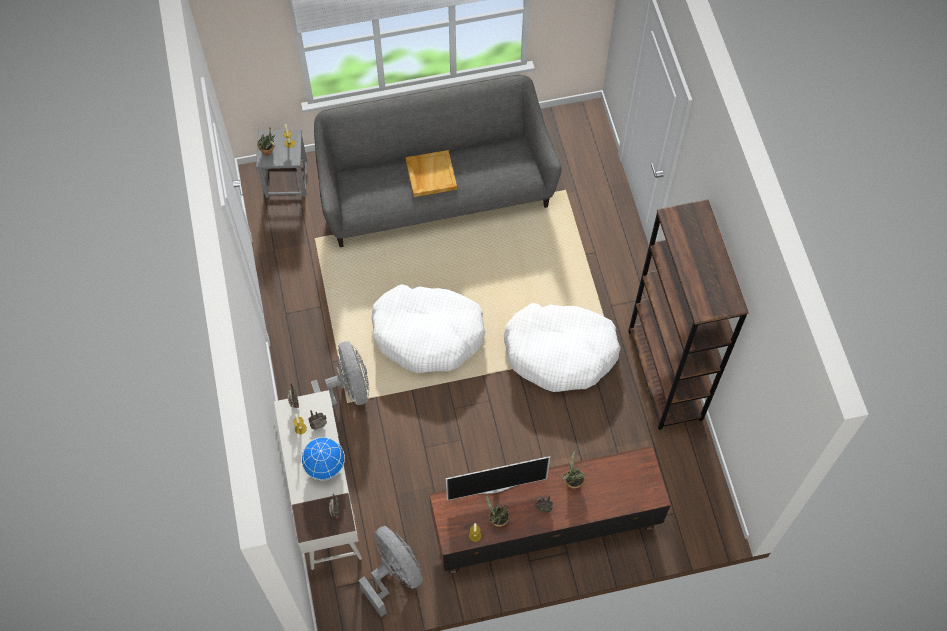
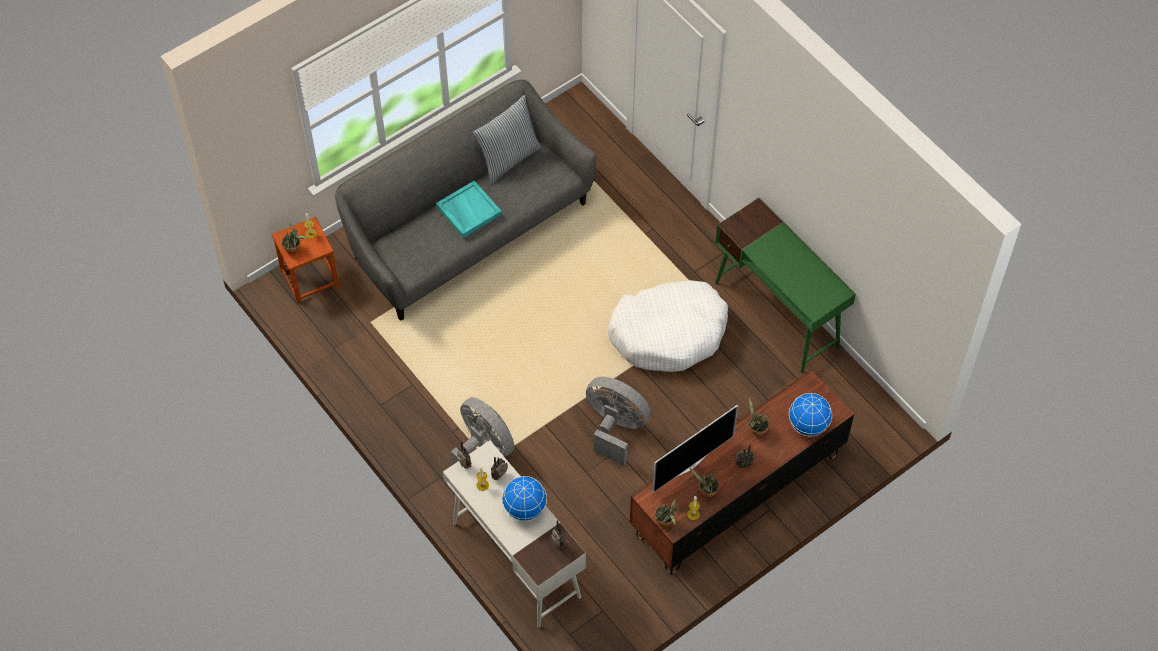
camera: 25 degrees left, 5 degrees down
(286, 180) = (309, 278): grey stool -> brown stool
(394, 574) = (619, 598): grey fan -> grey fan (615, 427)
(428, 334) = (533, 367): white dog bed -> none
(430, 174) = (468, 210): beige tray -> turquoise tray
(446, 532) = (665, 522): none -> potted plant
(489, 142) = (508, 158): none -> pillow
(622, 497) = (808, 425): none -> globe
(665, 375) = (777, 315): brown bookcase -> green desk

